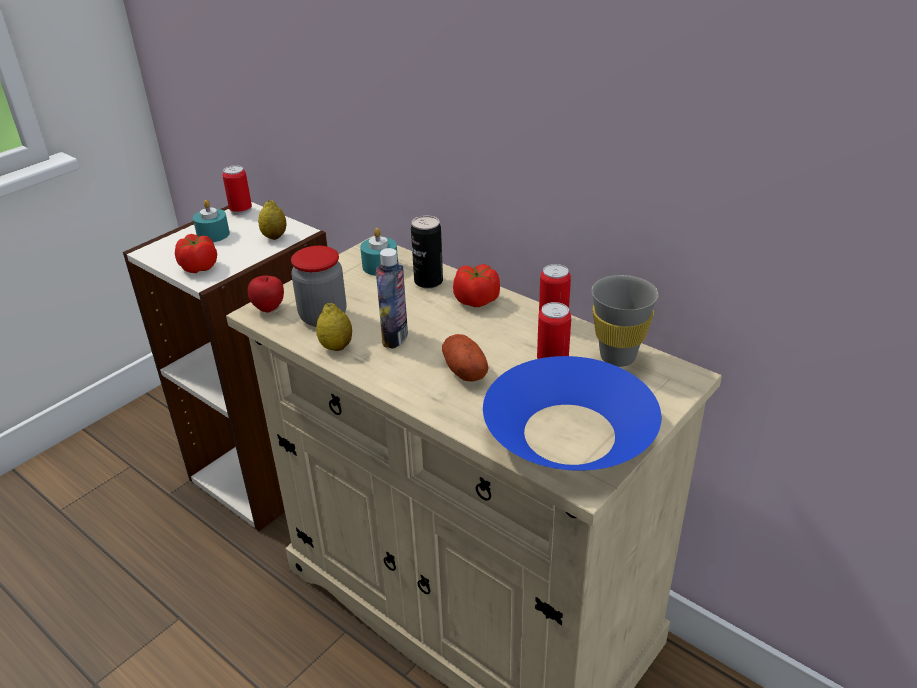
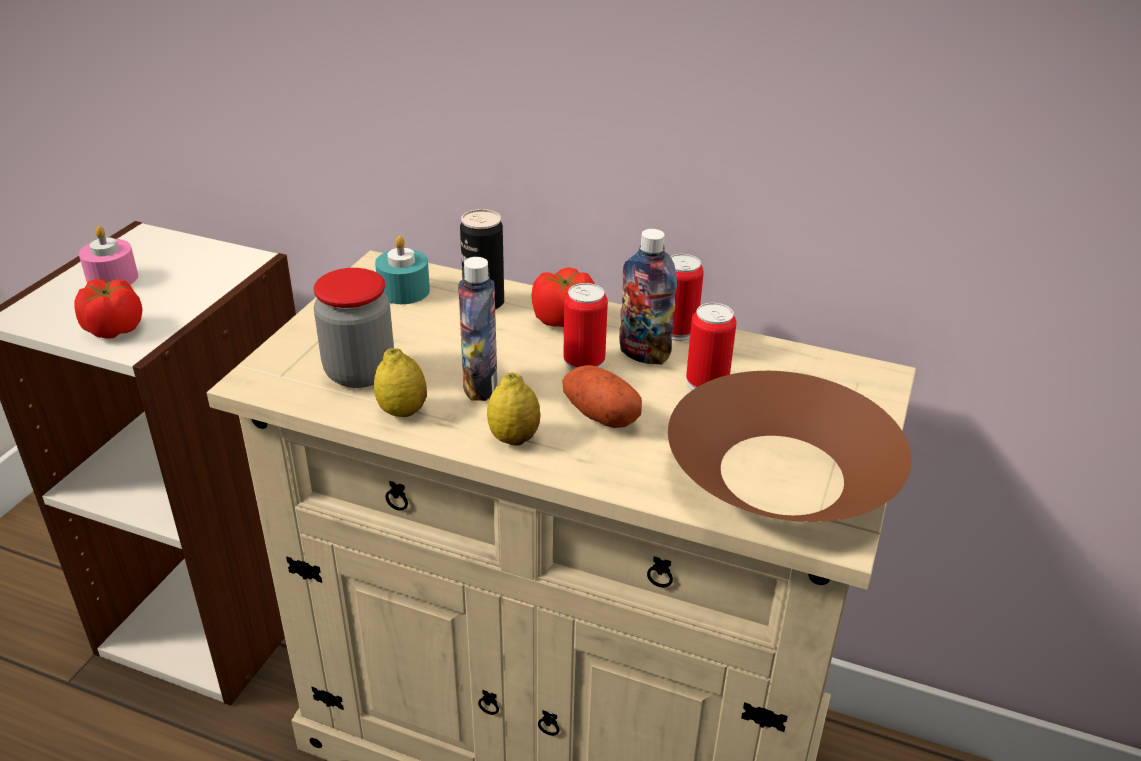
camera: 20 degrees left, 0 degrees up
(213, 234) = (112, 278): turquoise candle -> pink candle
(241, 210) = (139, 238): can -> can (584, 362)
(269, 309) = (271, 373): apple -> none
(274, 236) = (212, 270): lemon -> lemon (514, 438)
(519, 333) = (644, 354): none -> bottle
(570, 433) = (782, 473): blue bowl -> brown bowl
(617, 357) = (783, 365): grey cup -> none

